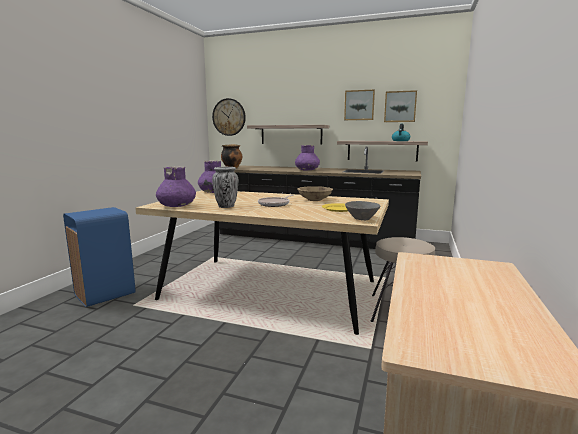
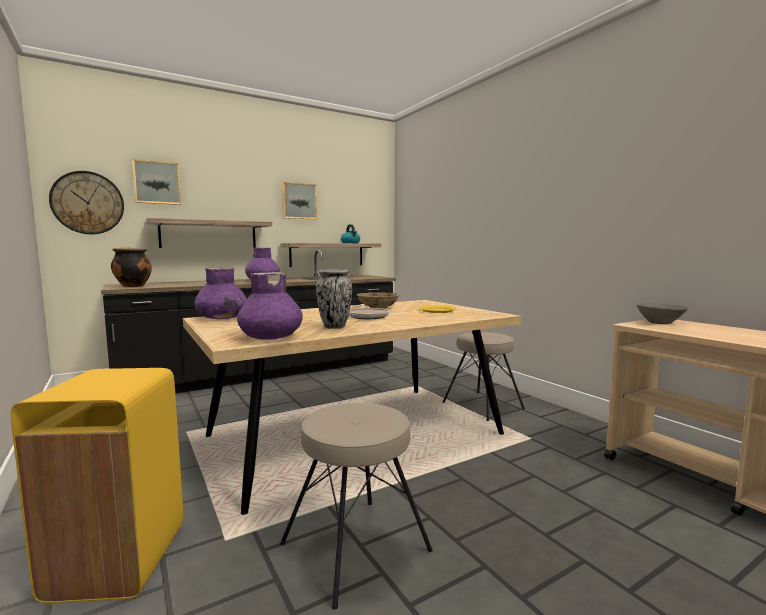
camera: 50 degrees left, 5 degrees down
(104, 294) = (116, 561): blue trash can -> yellow trash can
(153, 335) = (356, 547): none -> beige stool
(362, 219) = (490, 313): grey bowl -> grey bowl (660, 323)
(400, 106) = (341, 206): picture -> picture (157, 183)

